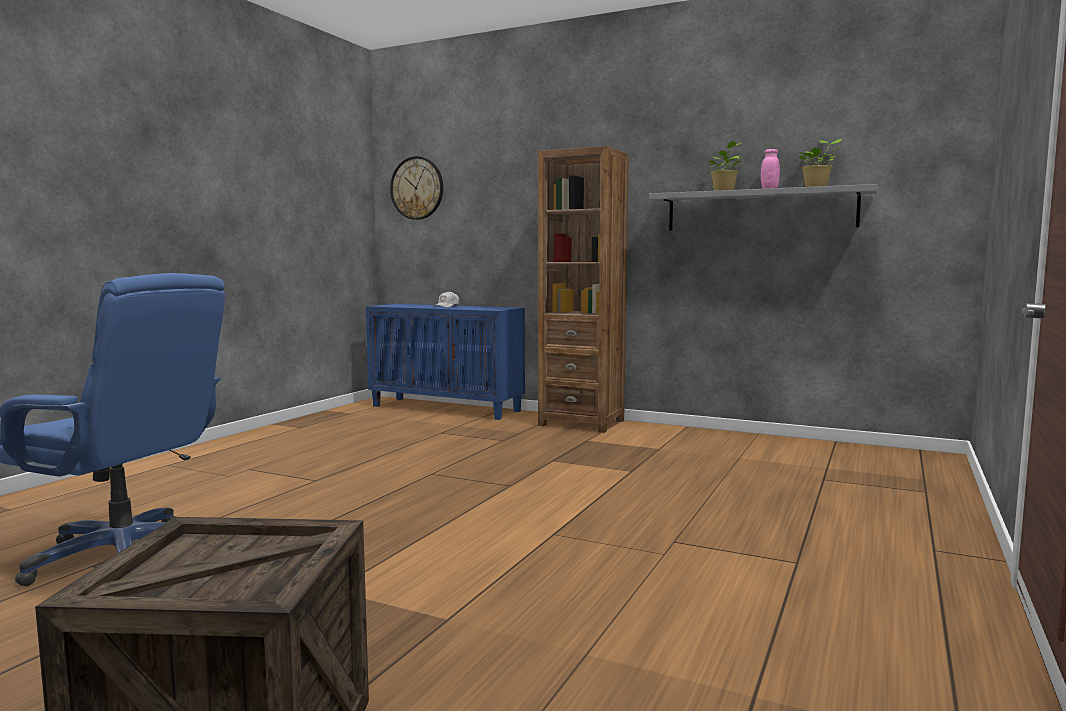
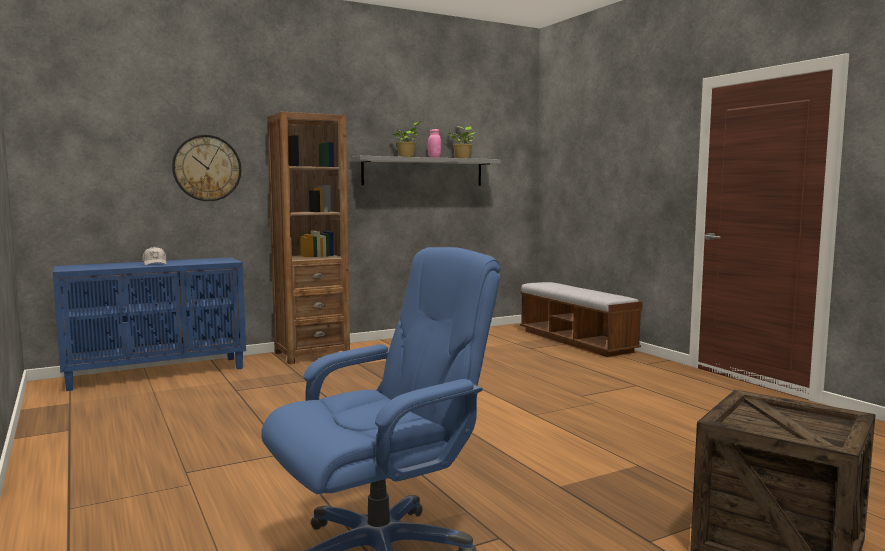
camera: 55 degrees left, 0 degrees up
(417, 188) = (80, 130): wall clock -> wall clock (207, 168)
(931, 491) = (575, 341): none -> bench

